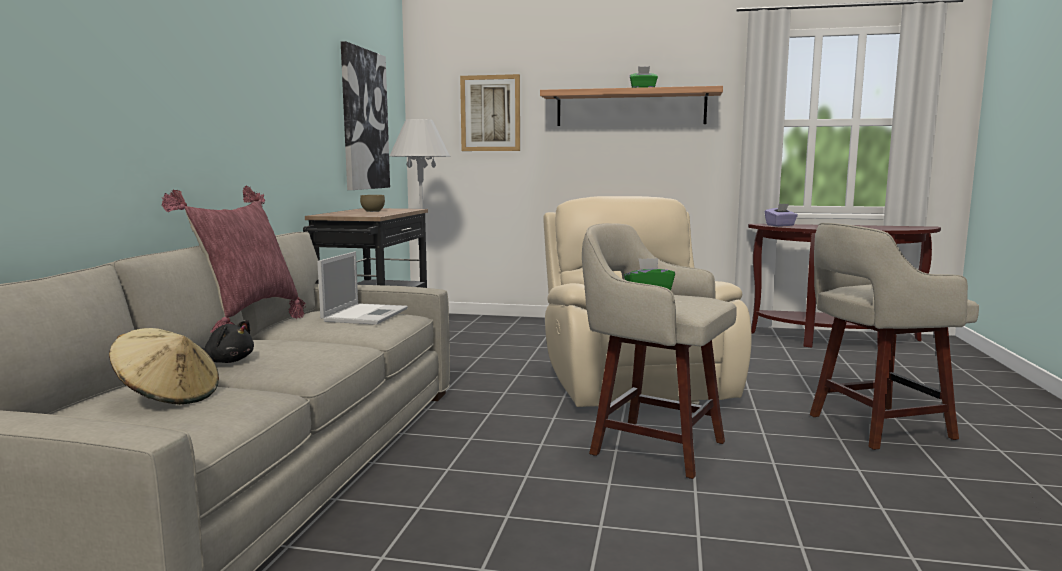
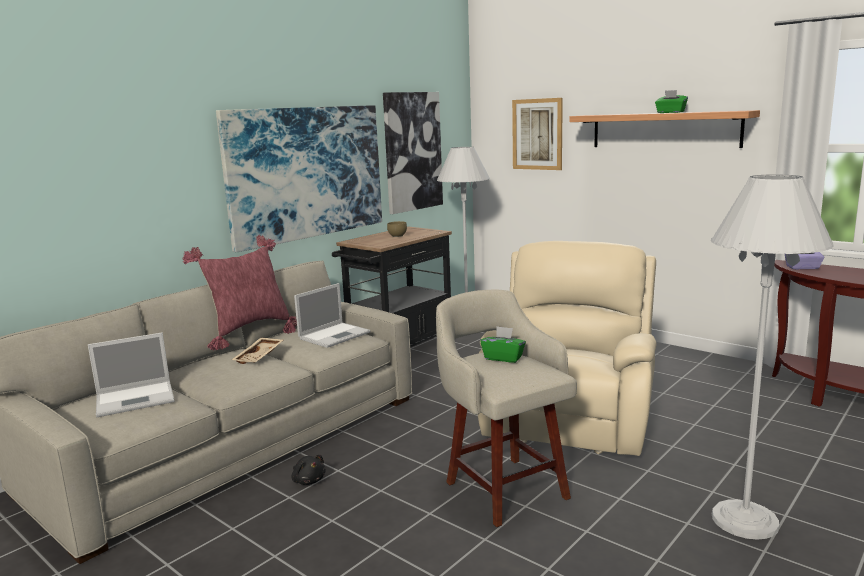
camera: 30 degrees right, 5 degrees up
(169, 396) = (137, 398): beige hat -> laptop
(228, 361) = (201, 371): black plush toy -> black plush toy (308, 480)
(275, 120) = (306, 173): none -> picture
(296, 340) = (260, 356): none -> beige tray
(874, 427) = (744, 520): beige stool -> white floor lamp

